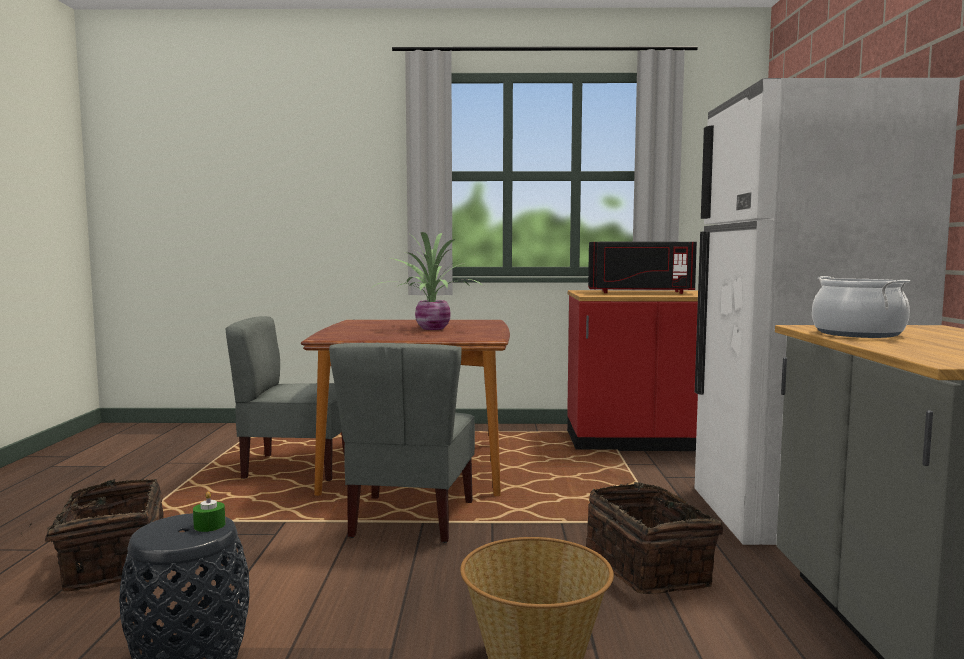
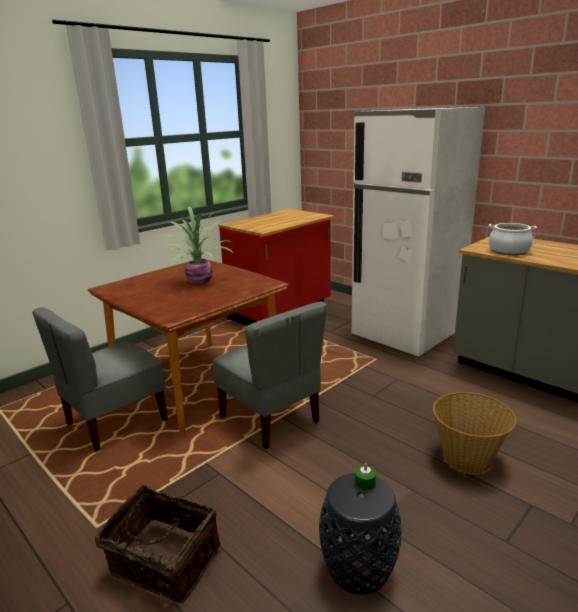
camera: 45 degrees left, 15 degrees up
(639, 292) = (272, 220): black microwave -> none
(650, 569) = (414, 387): basket -> none

